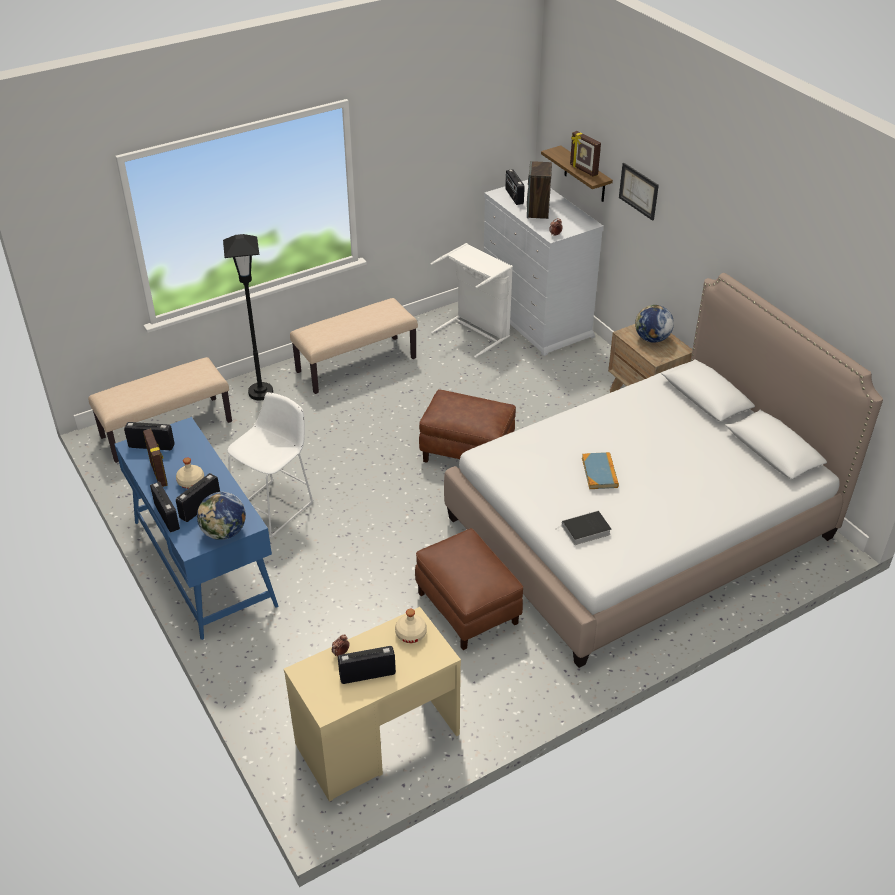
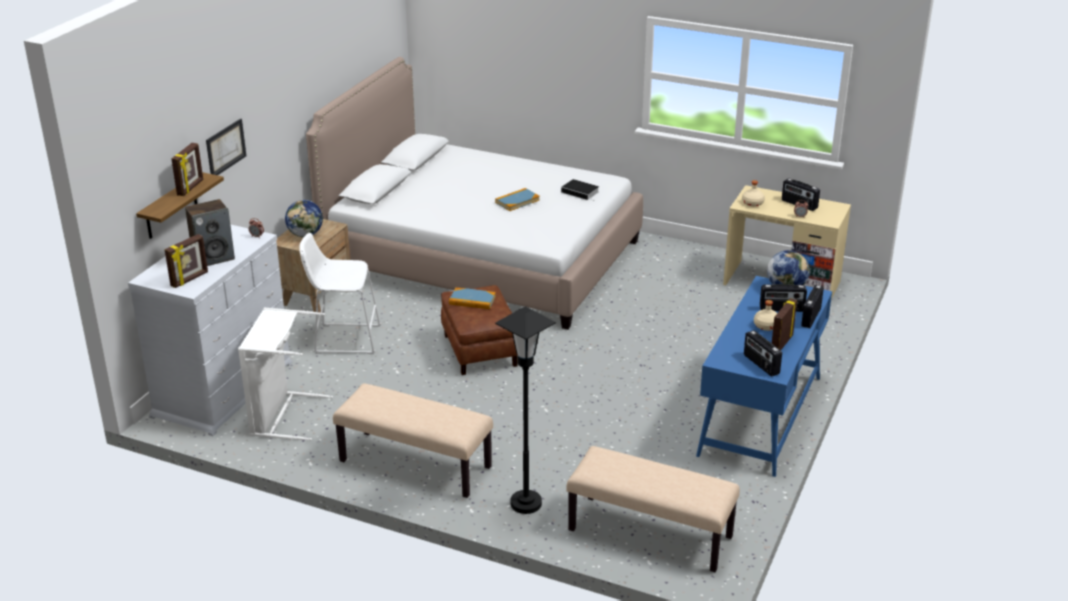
camera: 125 degrees left, 10 degrees down
(275, 506) = (660, 413): white stool -> white stool (343, 339)
(468, 608) = (642, 291): brown ottoman -> none
(478, 410) = (472, 300): none -> book
(513, 196) = (190, 279): radio -> picture frame

